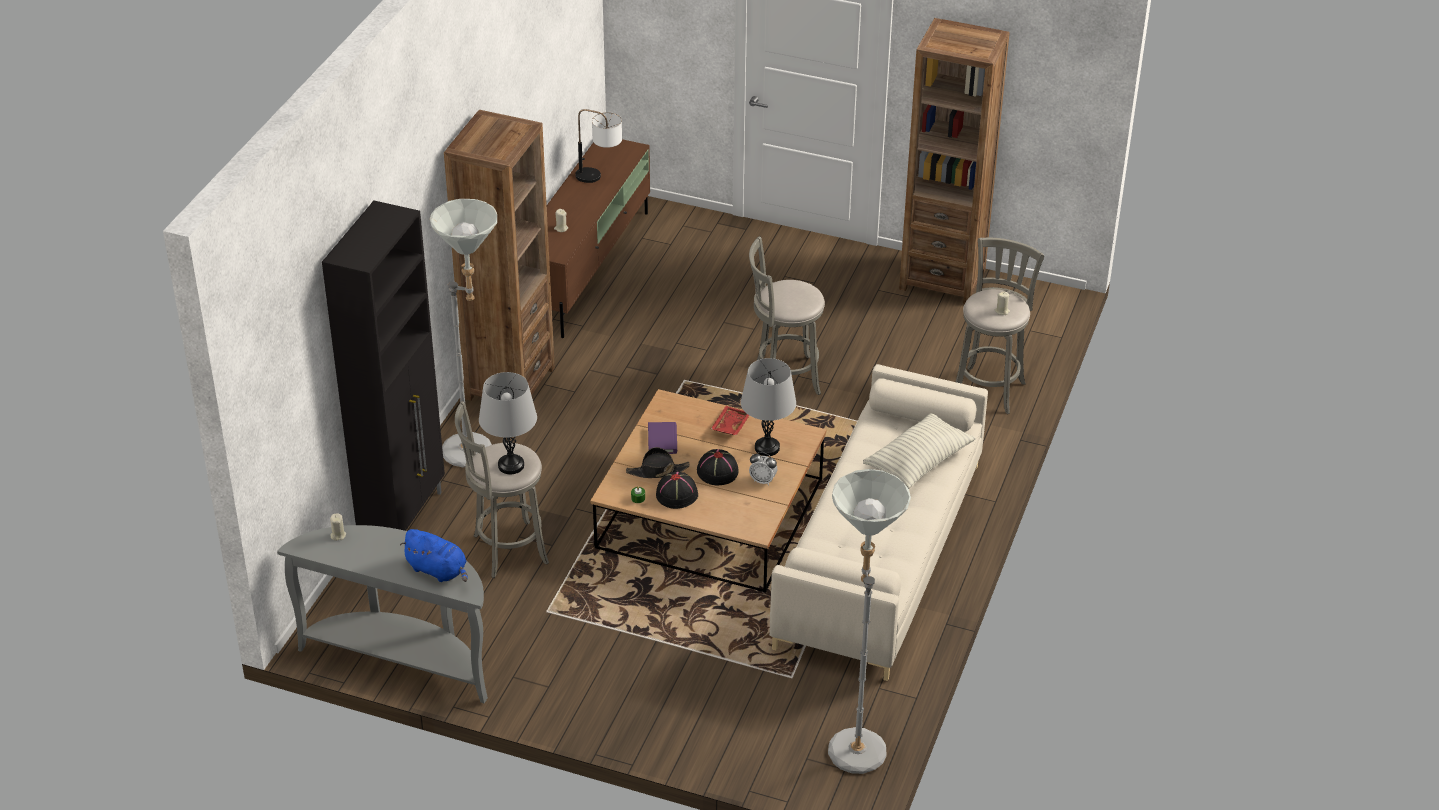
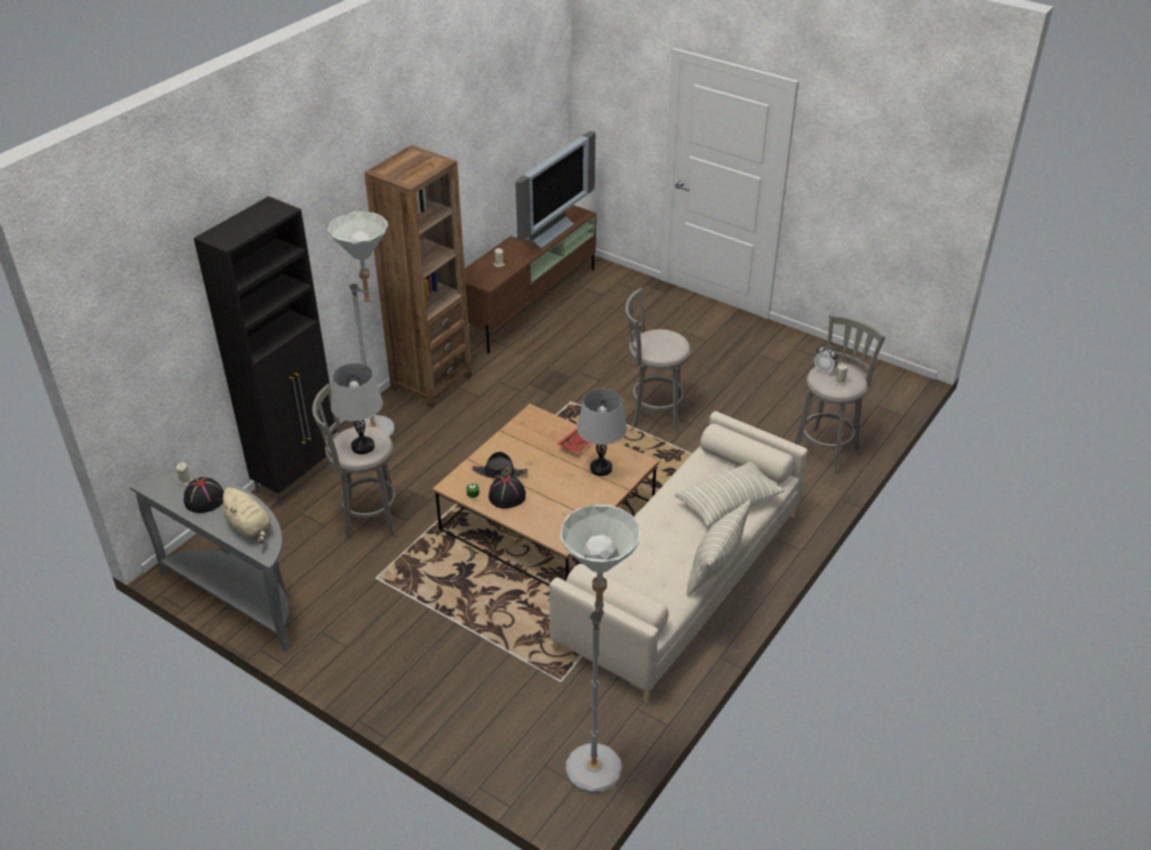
camera: 15 degrees right, 0 degrees up
(438, 570) = (250, 528): blue plush toy -> beige plush toy
(600, 178) = (546, 232): table lamp -> television
(662, 440) = (515, 447): purple book -> none
(717, 471) = (549, 481): black hat -> black hat (204, 499)
(763, 480) = (586, 496): alarm clock -> alarm clock (824, 370)
(928, 527) = (716, 565): none -> pillow
(942, 279) = (814, 353): brown bookcase -> none

